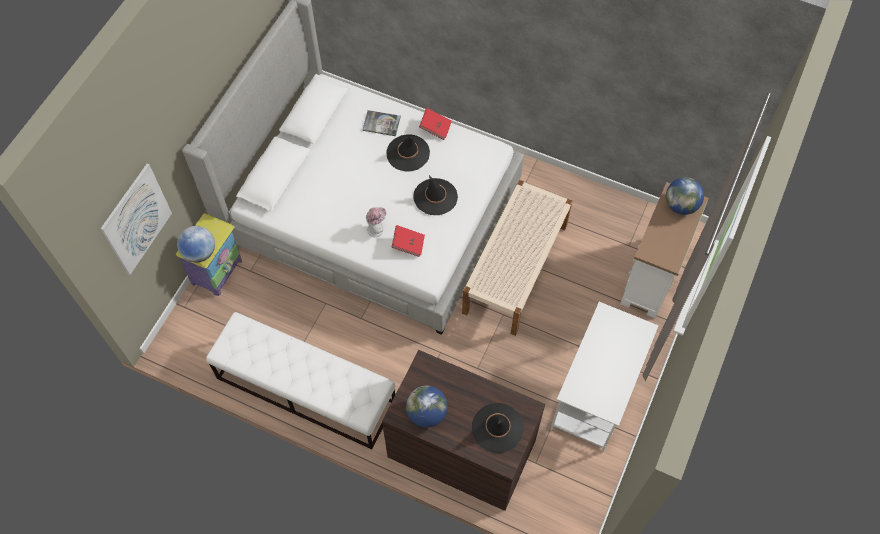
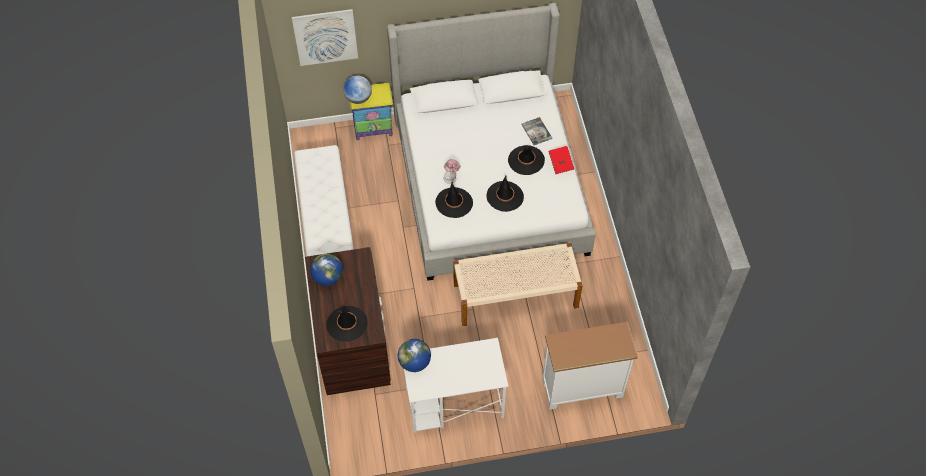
camera: 55 degrees right, 5 degrees down
(408, 244) = (454, 203): red book -> black hat
(680, 205) = (614, 341): globe -> globe (414, 362)

